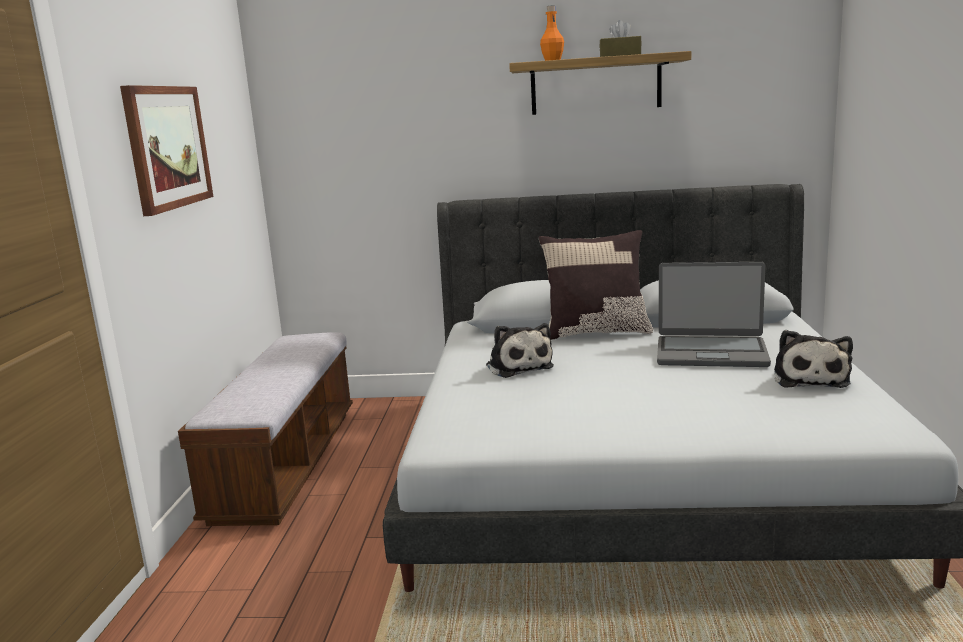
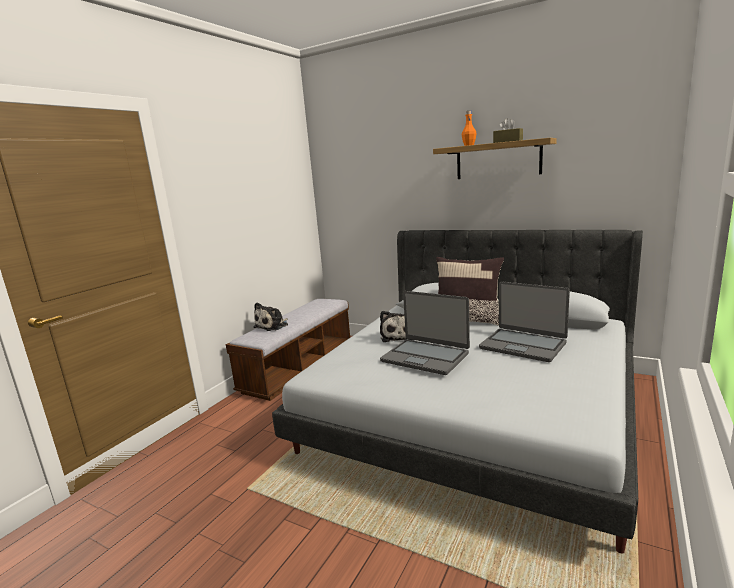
camera: 25 degrees right, 0 degrees up
(167, 147) = (237, 200): picture -> none
(599, 386) = (425, 357): none -> laptop
(810, 378) = (570, 376): plush toy -> plush toy (273, 326)

